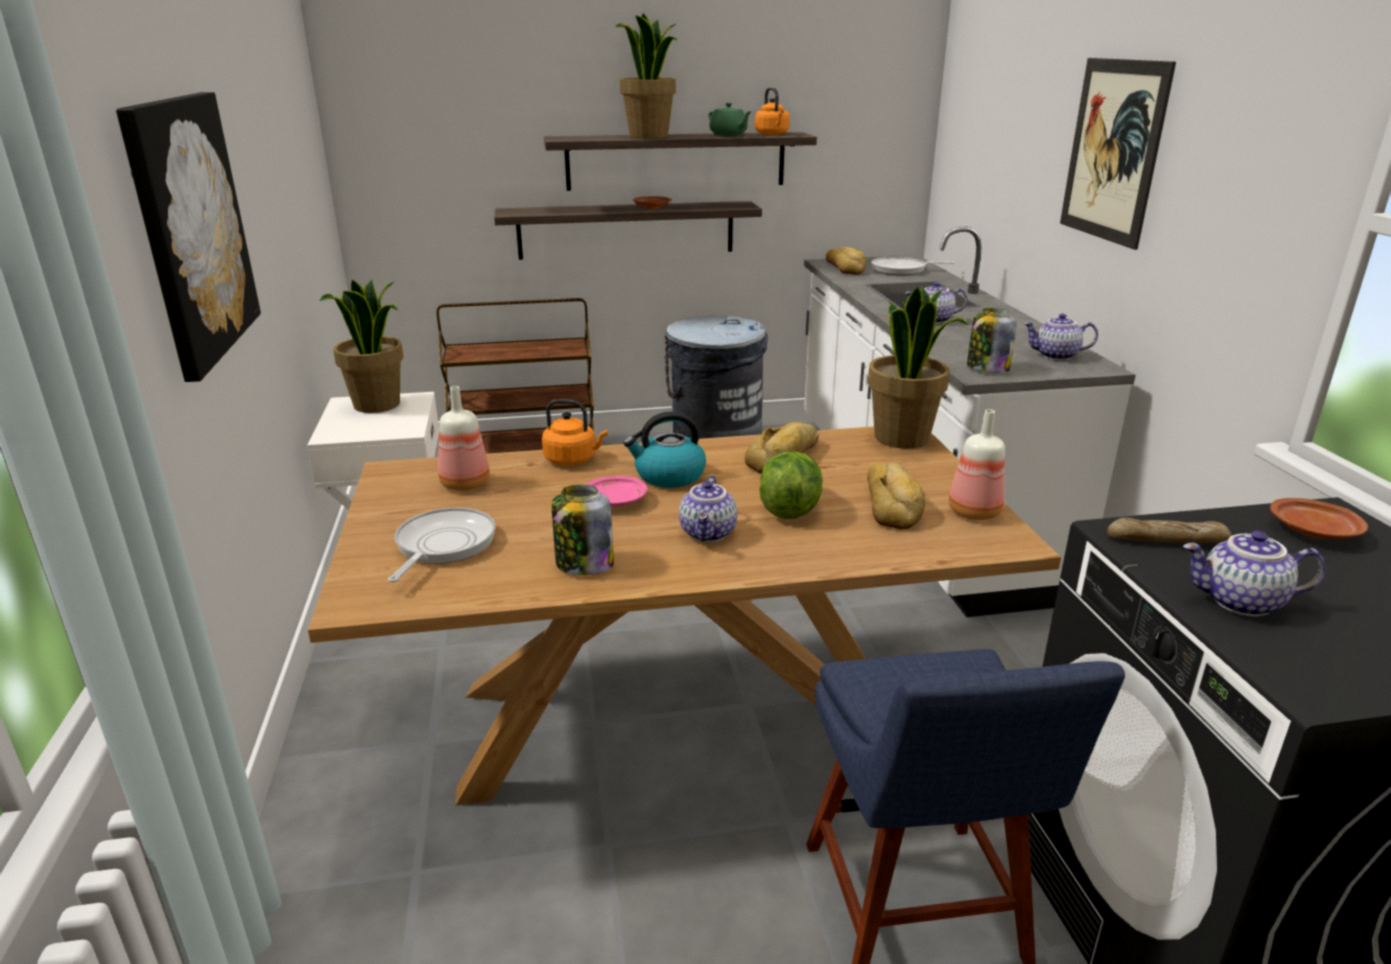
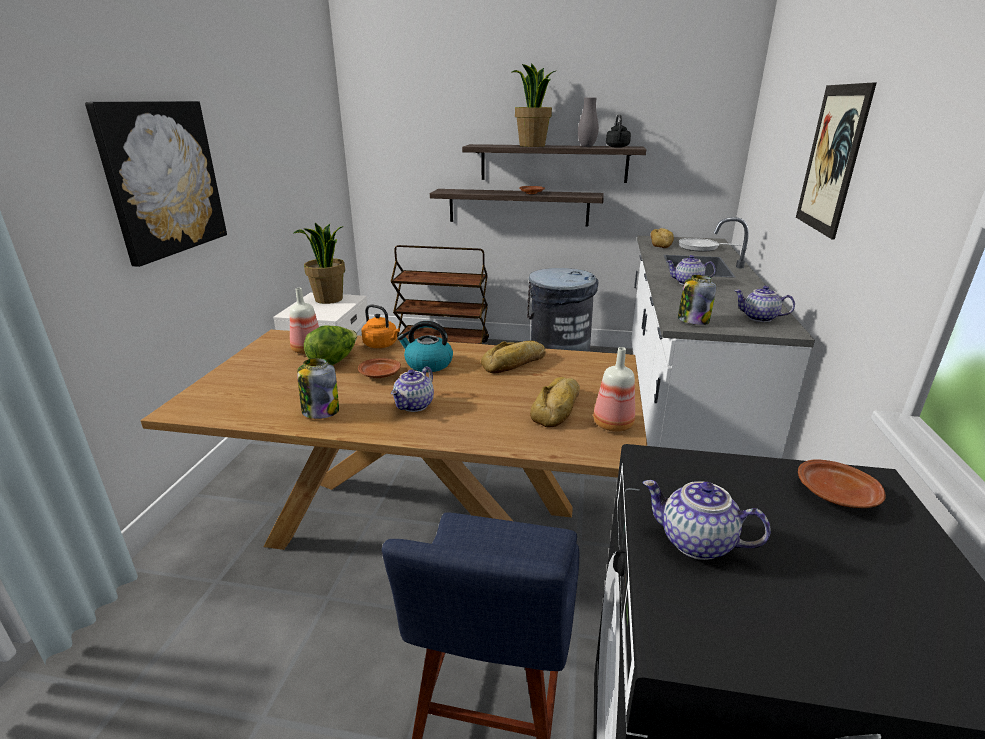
camera: 20 degrees right, 0 degrees up
(442, 546) = (257, 384): frying pan -> none
(616, 501) = (380, 375): pink plate -> brown plate
(728, 135) = (587, 146): green teapot -> grey vase
(772, 134) = (617, 147): orange kettle -> black kettle
(789, 508) = (483, 398): lettuce -> lettuce (333, 361)
(902, 438) = (610, 363): potted plant -> none
(1166, 541) = (684, 475): bread -> none

